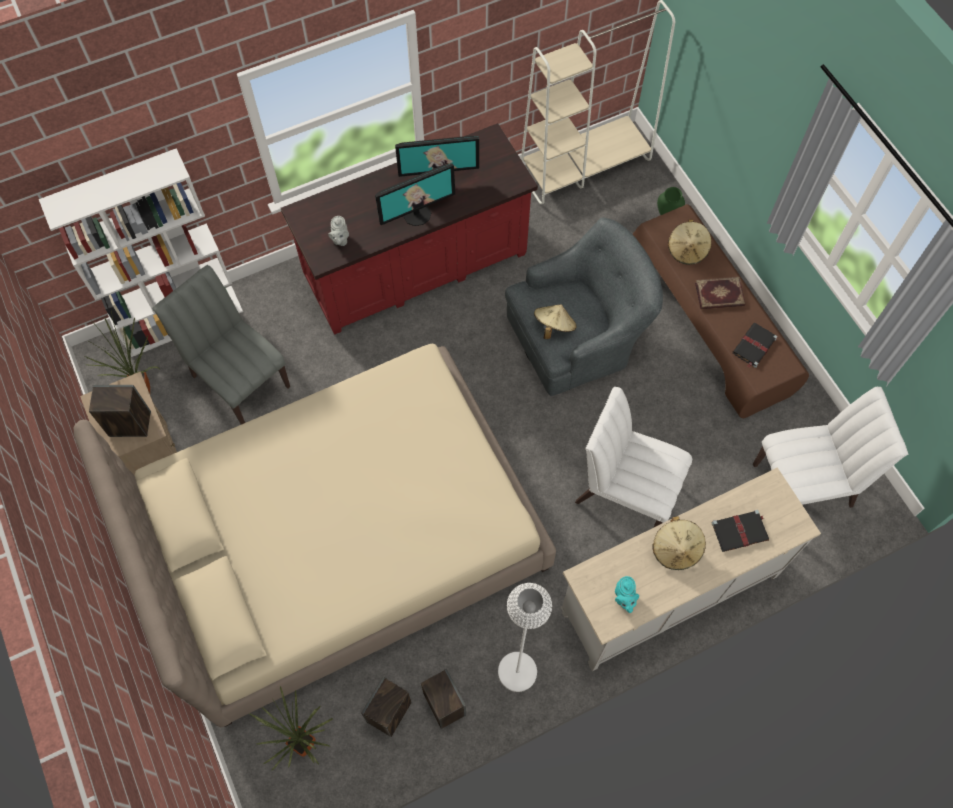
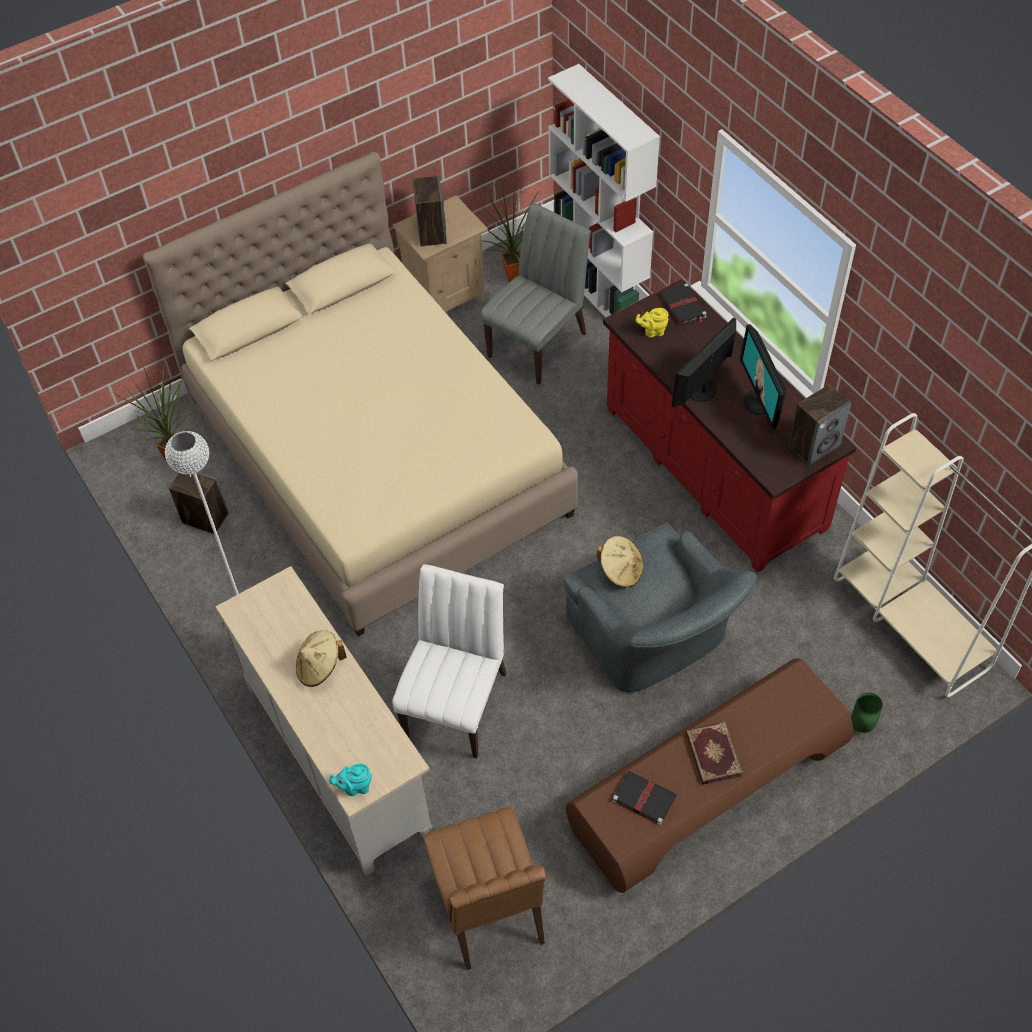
camera: 85 degrees right, 10 degrees down
(340, 240) = (652, 331): grey teapot -> yellow teapot
(417, 214) = (702, 390): monitor -> monitor turned 75 degrees clockwise
(444, 704) = (213, 561): speaker -> speaker (814, 445)
(624, 598) = (263, 622): turquoise teapot -> turquoise teapot (355, 787)
(687, 250) = (773, 713): beige hat -> none
(740, 531) = (345, 730): black book -> black book (683, 307)
(801, 486) = (488, 905): white chair -> brown chair

